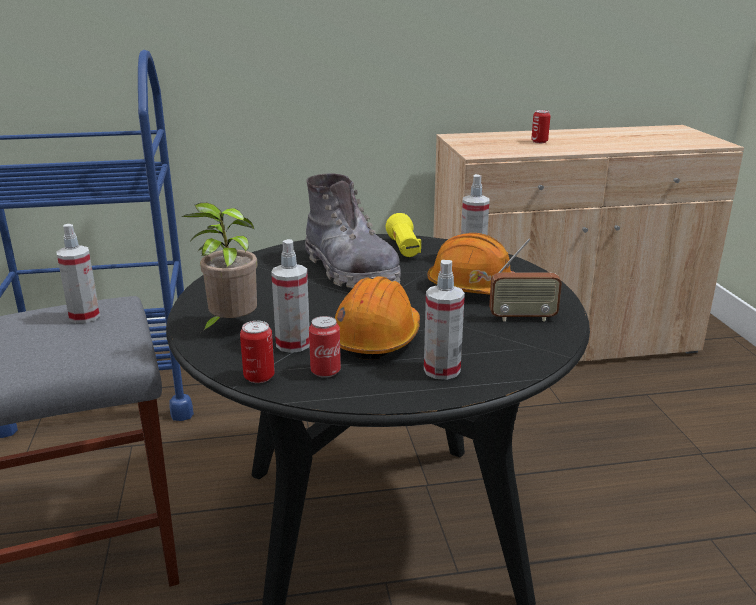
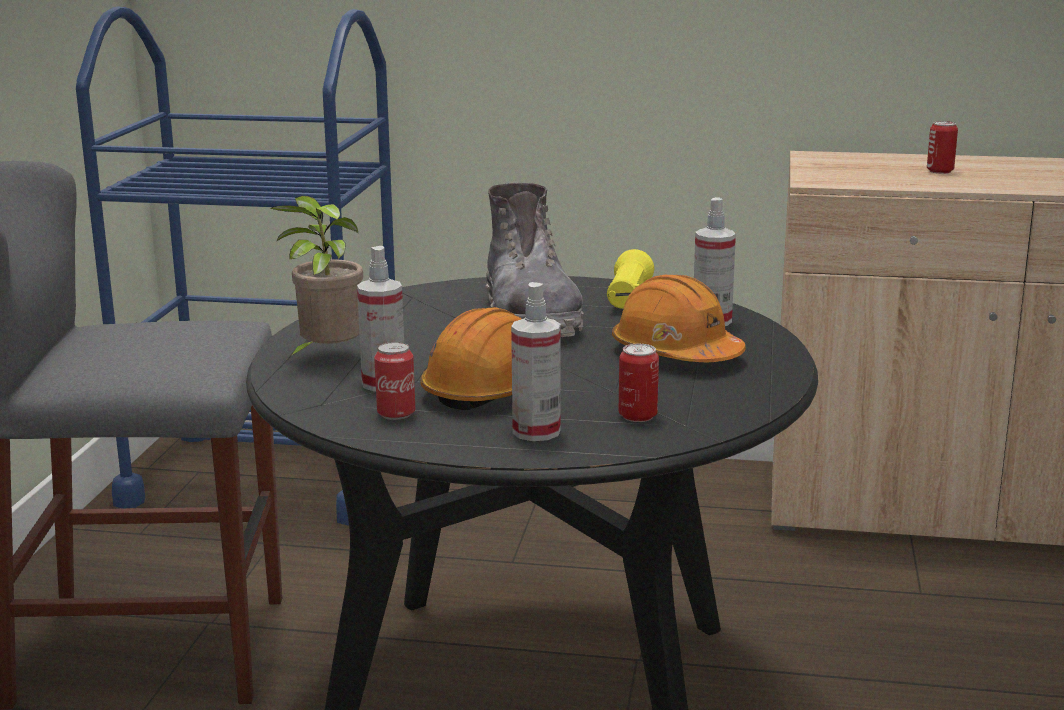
camera: 20 degrees right, 5 degrees down
(84, 316) = (185, 333): spray bottle -> none
(259, 377) = (316, 409): can -> can (637, 416)
(522, 318) = (704, 393): radio -> none

